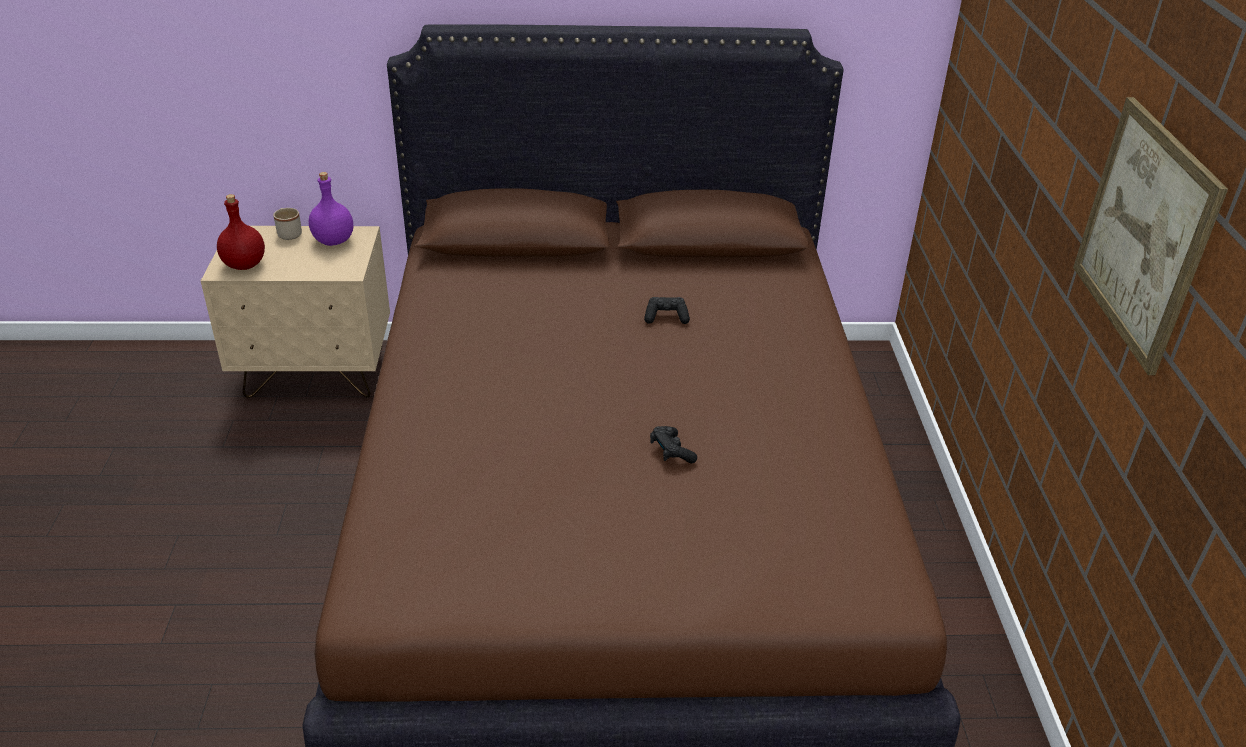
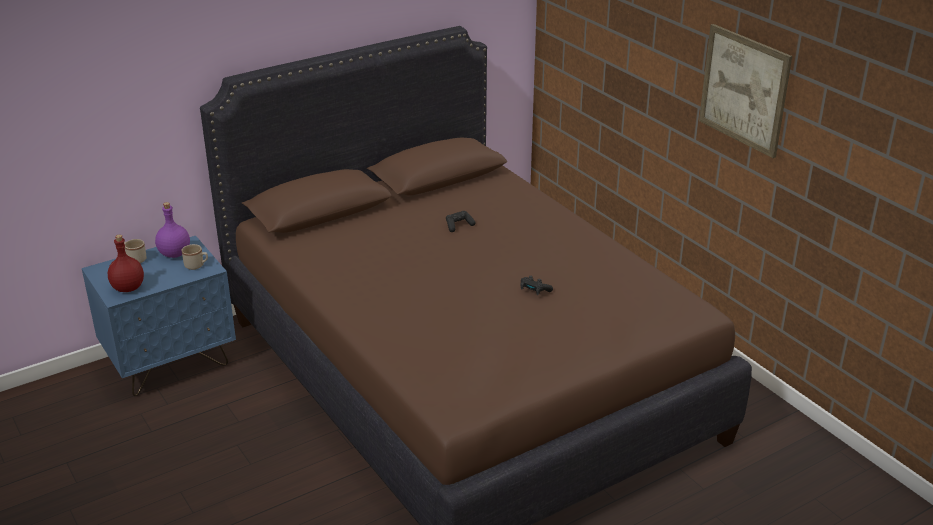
camera: 30 degrees left, 5 degrees down
(316, 373) = (171, 364): beige nightstand -> blue nightstand
(339, 263) = (197, 266): none -> beige mug

